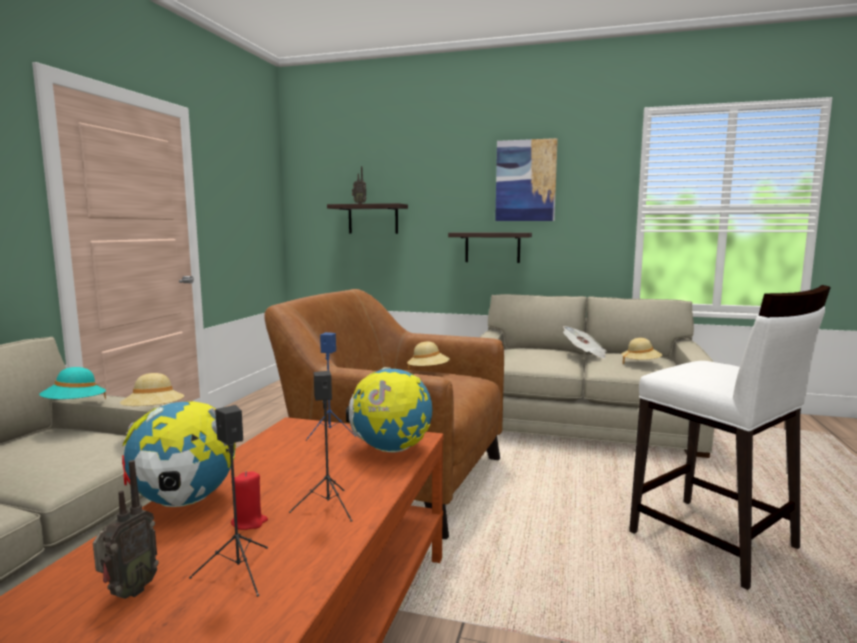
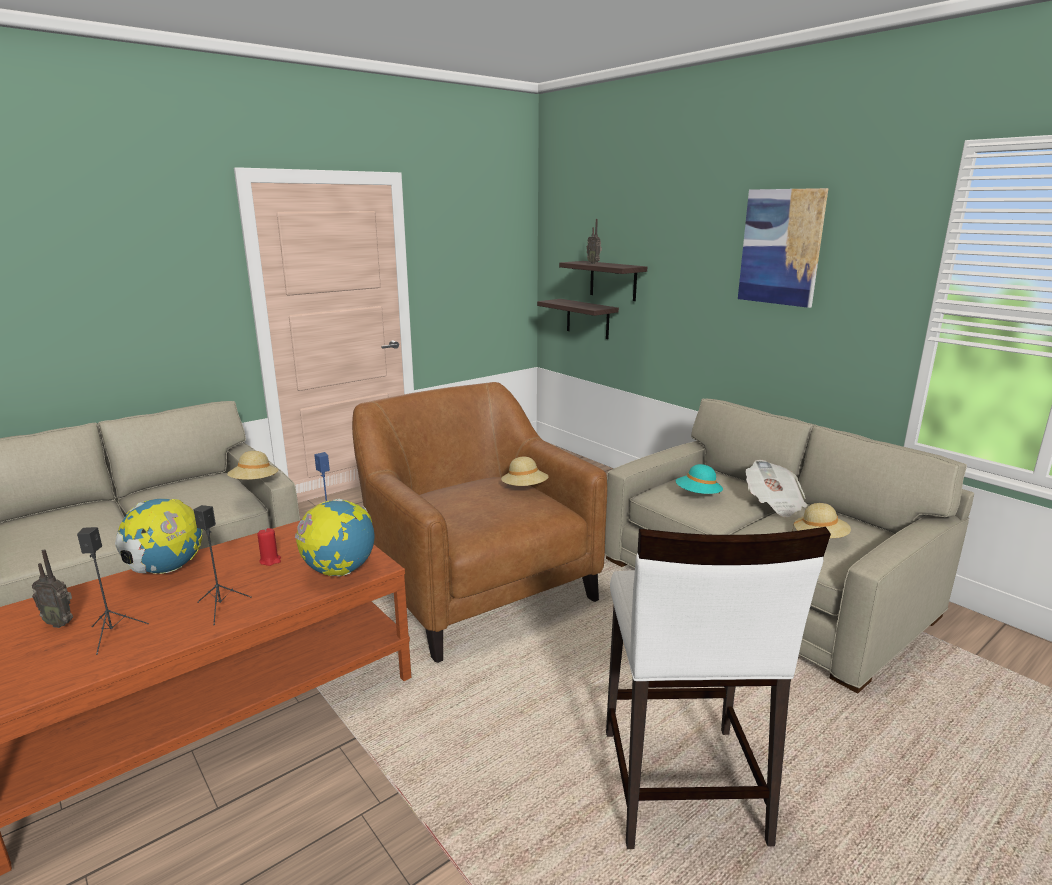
camera: 35 degrees right, 10 degrees up
(74, 406) = (226, 461): turquoise hat -> turquoise hat (698, 495)
(128, 593) = (60, 623): radio -> radio turned 45 degrees clockwise
(249, 522) = (169, 600): red candle -> red candle (270, 560)
(492, 247) = (733, 333): shelf -> shelf (587, 318)

